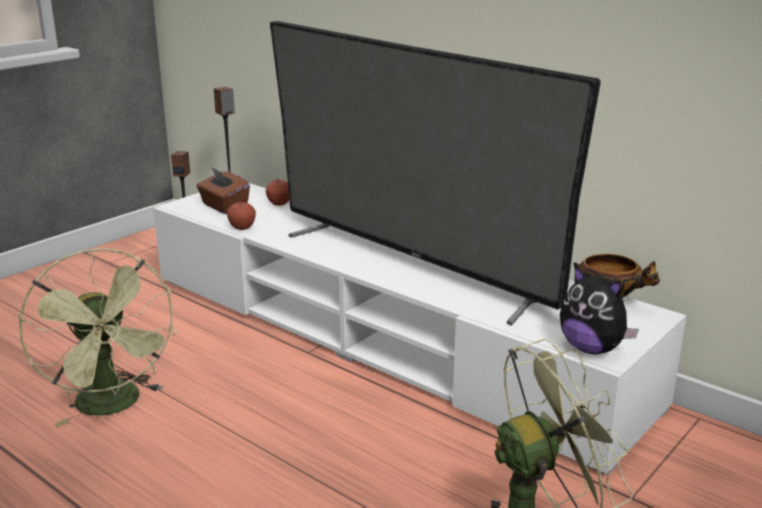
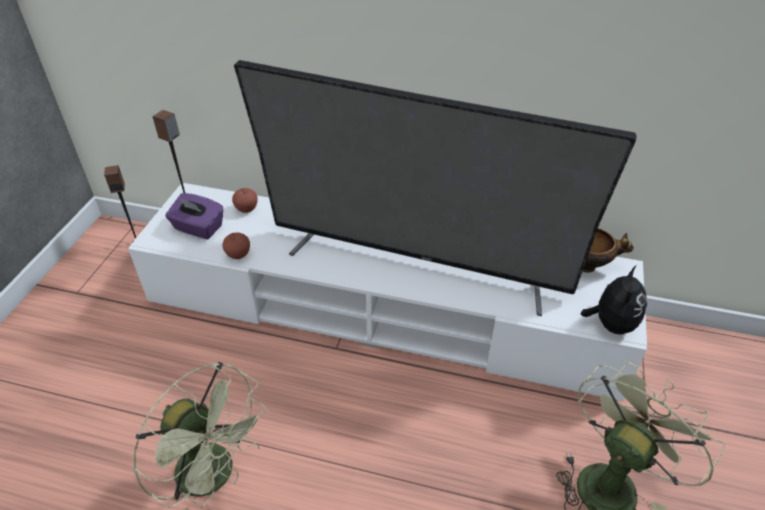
camera: 25 degrees left, 20 degrees up
(224, 207) = (198, 228): brown tissue box -> purple tissue box
(592, 348) = (611, 324): plush toy -> plush toy turned 90 degrees counterclockwise

